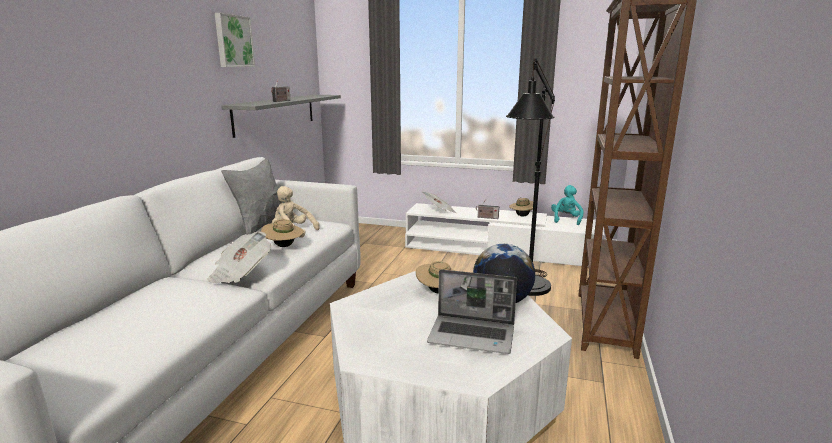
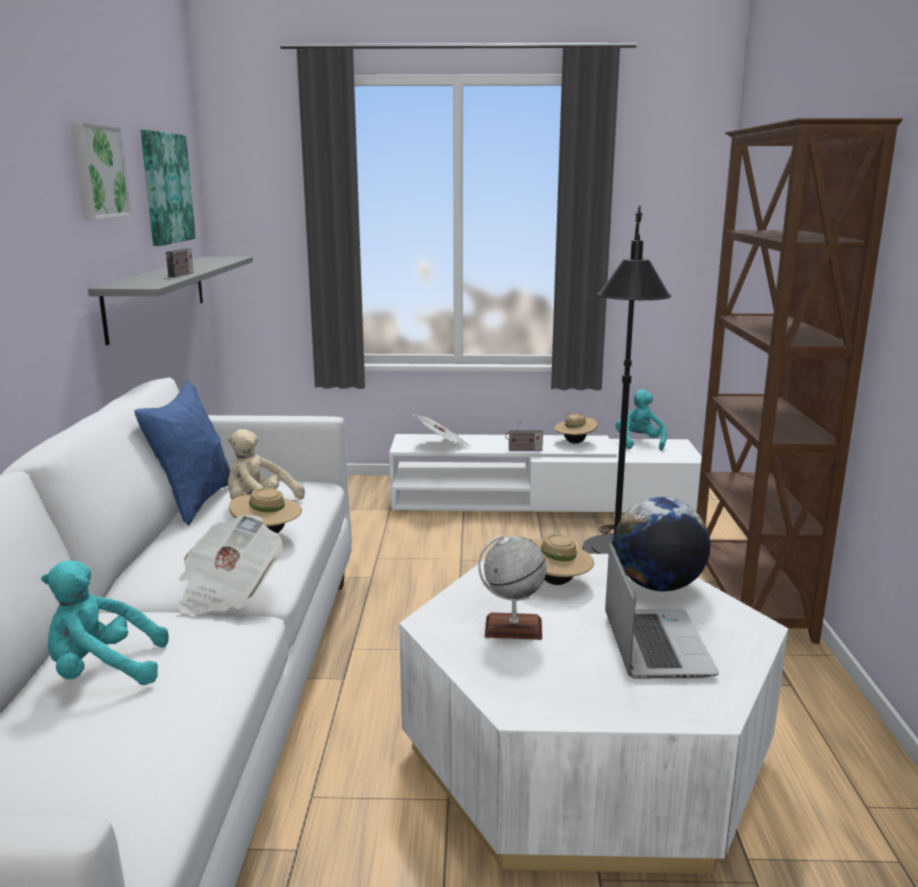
camera: 15 degrees left, 0 degrees up
(144, 305) = (103, 671): none -> turquoise plush toy
(261, 226) = (194, 502): grey pillow -> blue pillow
(287, 53) = (166, 188): none -> picture
(392, 314) = (513, 628): none -> globe
(473, 335) = (654, 644): laptop -> laptop turned 90 degrees counterclockwise

